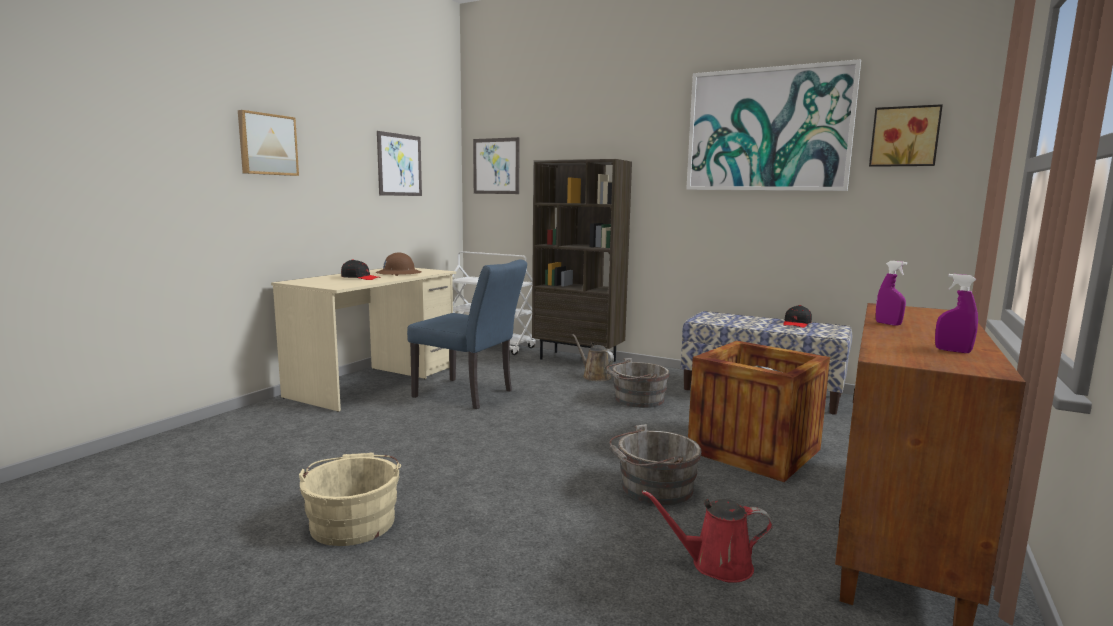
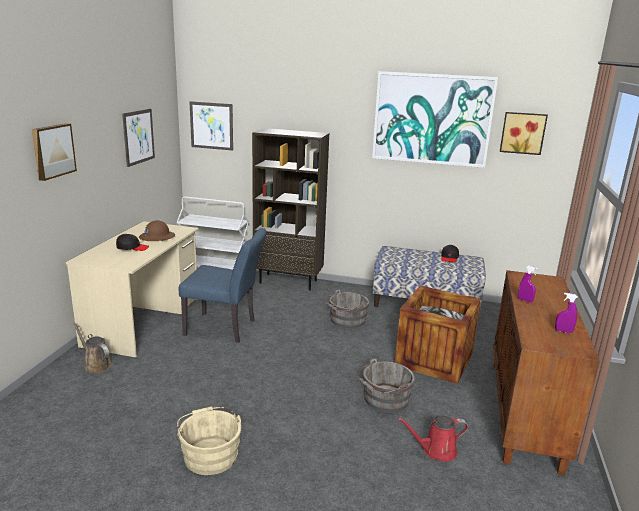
camera: 15 degrees left, 10 degrees up
(594, 376) = (308, 299): brown watering can -> brown watering can (96, 365)

